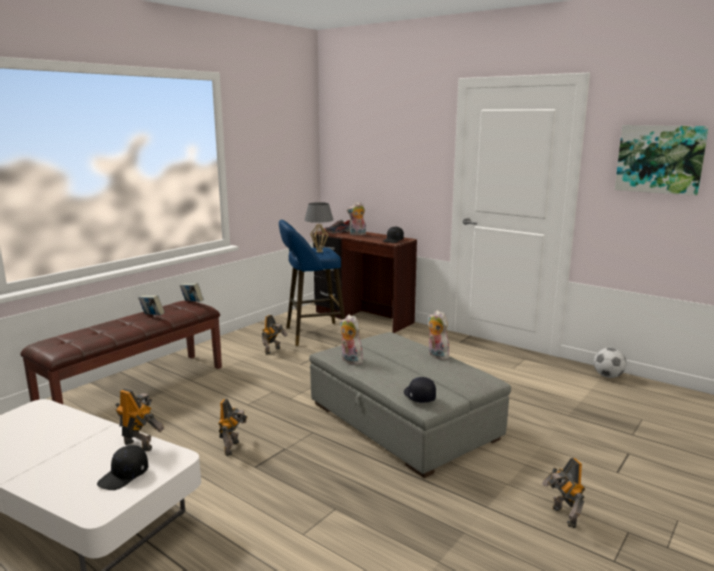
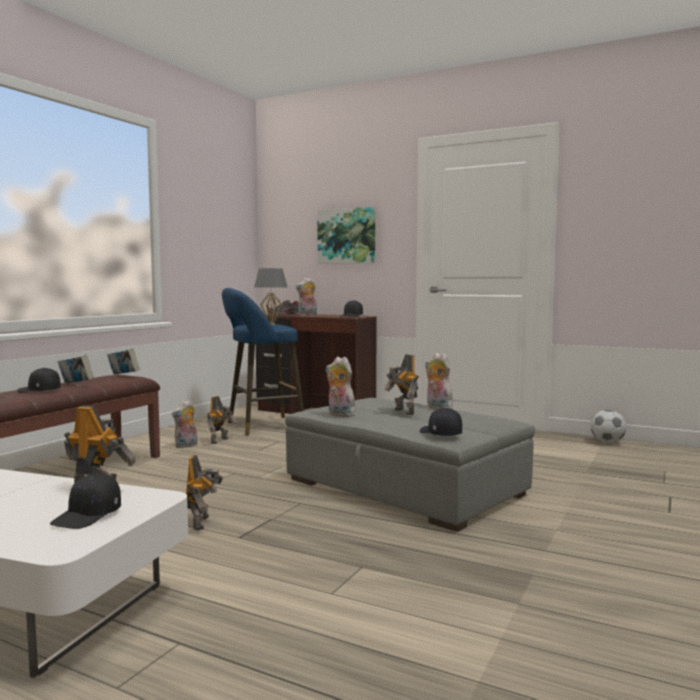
camera: 10 degrees left, 10 degrees down
(122, 325) = (39, 391): none -> black cap
(245, 355) = (186, 446): none -> plush toy
(562, 517) = (636, 552): toy robot -> toy robot (403, 412)
(660, 159) = (639, 203): picture -> picture (347, 236)

